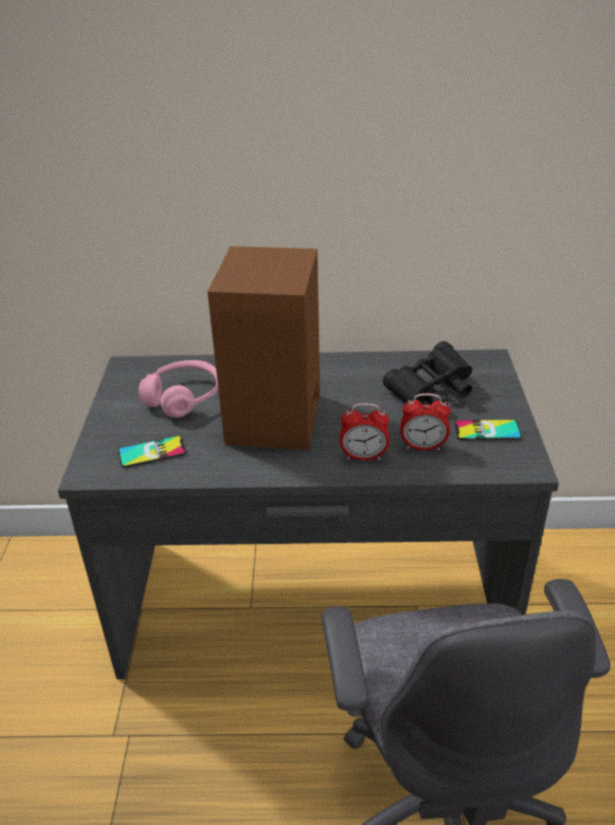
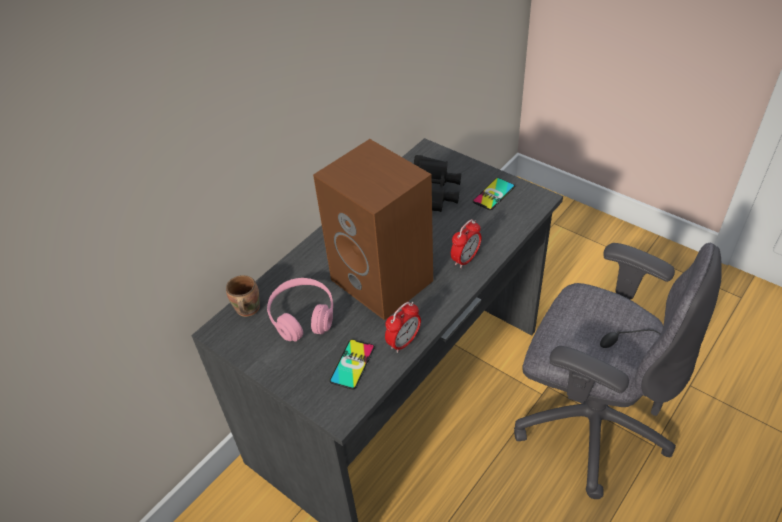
camera: 50 degrees left, 10 degrees up
(162, 366) = (246, 310): none -> brown mug
(423, 447) = (481, 228): alarm clock -> alarm clock (403, 342)

